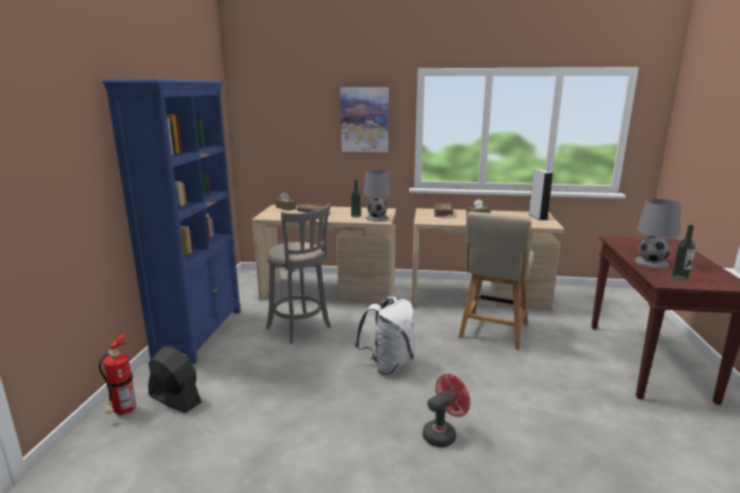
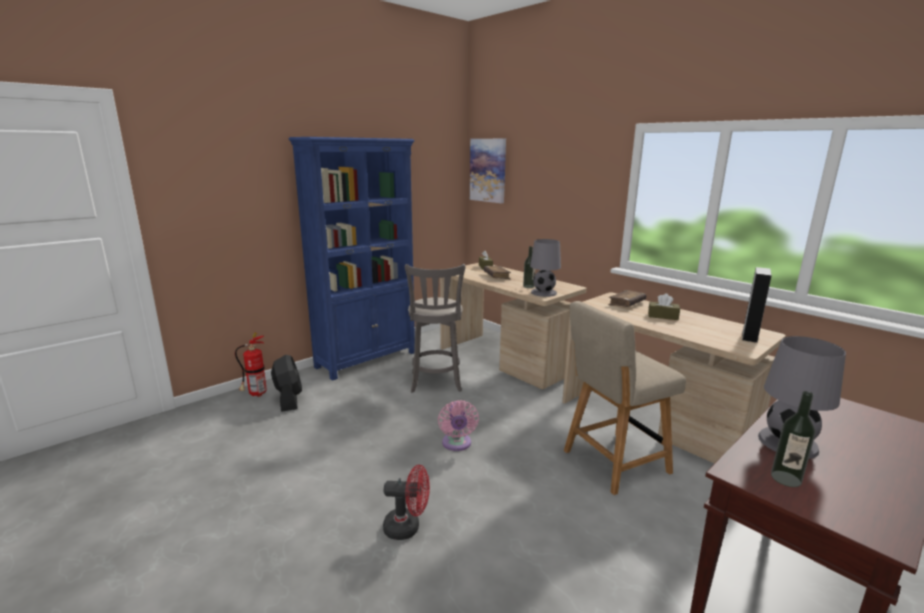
camera: 40 degrees right, 0 degrees up
(364, 119) = (576, 183): picture -> picture (488, 170)
(388, 365) = (457, 444): white backpack -> pink fan

